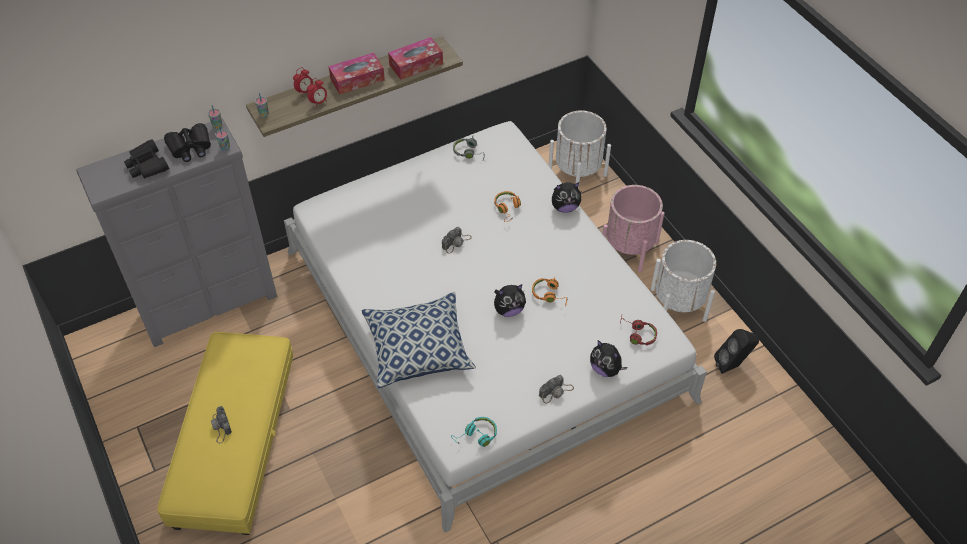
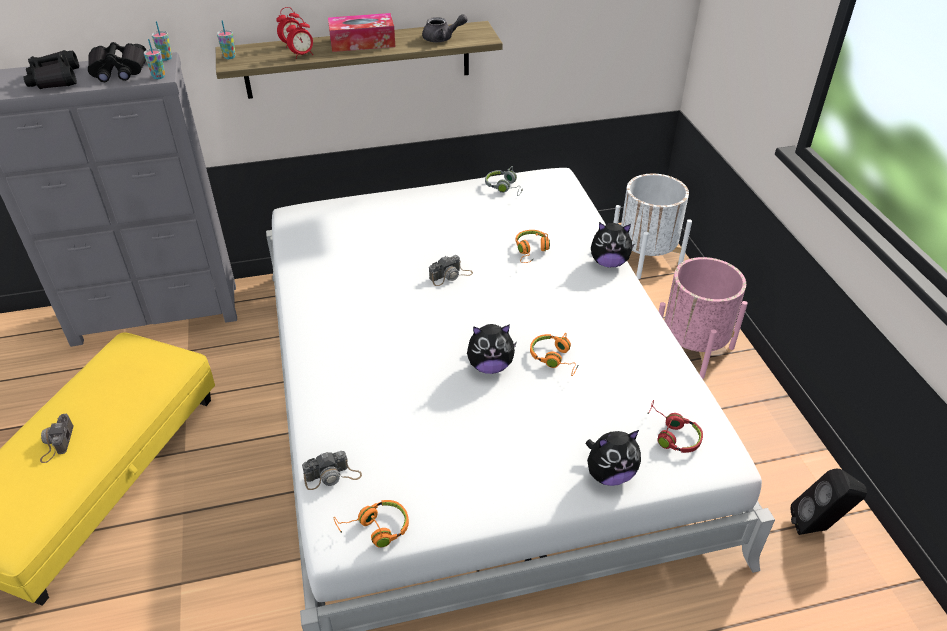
camera: 15 degrees right, 10 degrees down
(416, 64) = (442, 39): tissue box -> grey teapot
(418, 348) = (345, 390): pillow -> none
(476, 436) = (375, 529): turquoise headphones -> orange headphones
(556, 391) = (521, 490): camera -> camera (332, 476)
(605, 369) = (609, 474): plush toy -> plush toy turned 75 degrees counterclockwise
(678, 304) = (748, 428): white planter -> none

